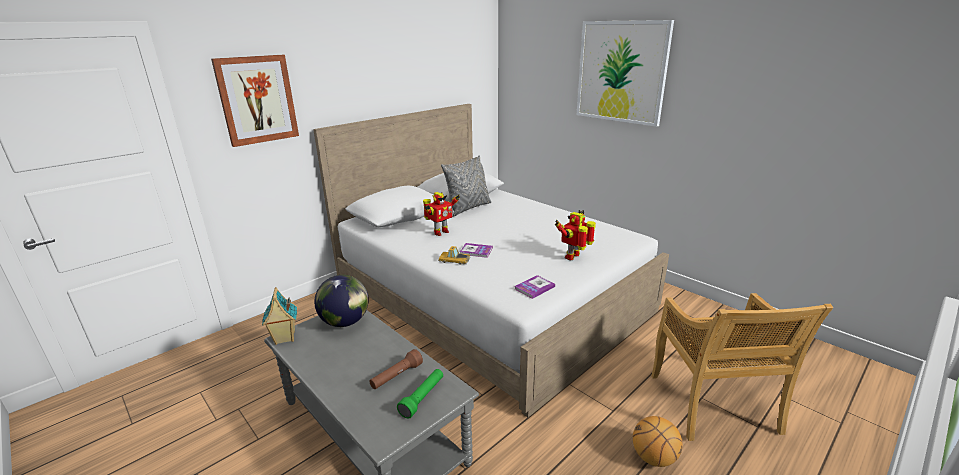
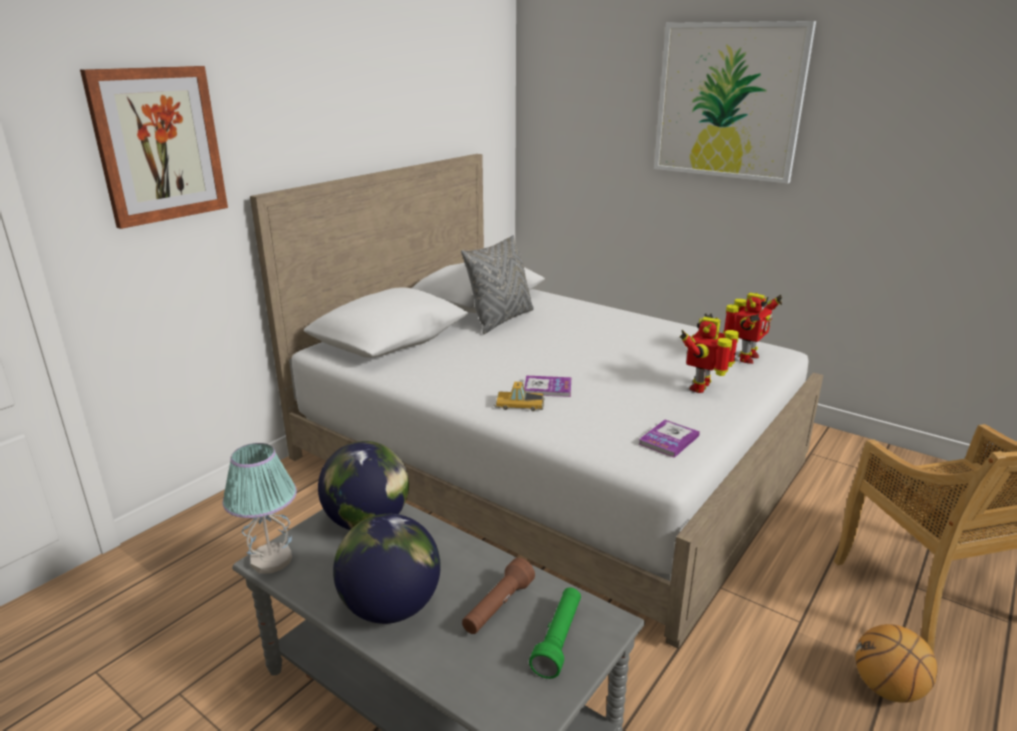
camera: 10 degrees left, 0 degrees up
(284, 338) = (270, 560): toy house -> table lamp
(337, 370) = (390, 607): none -> globe
(440, 232) = (474, 361): toy robot -> toy robot (745, 358)

